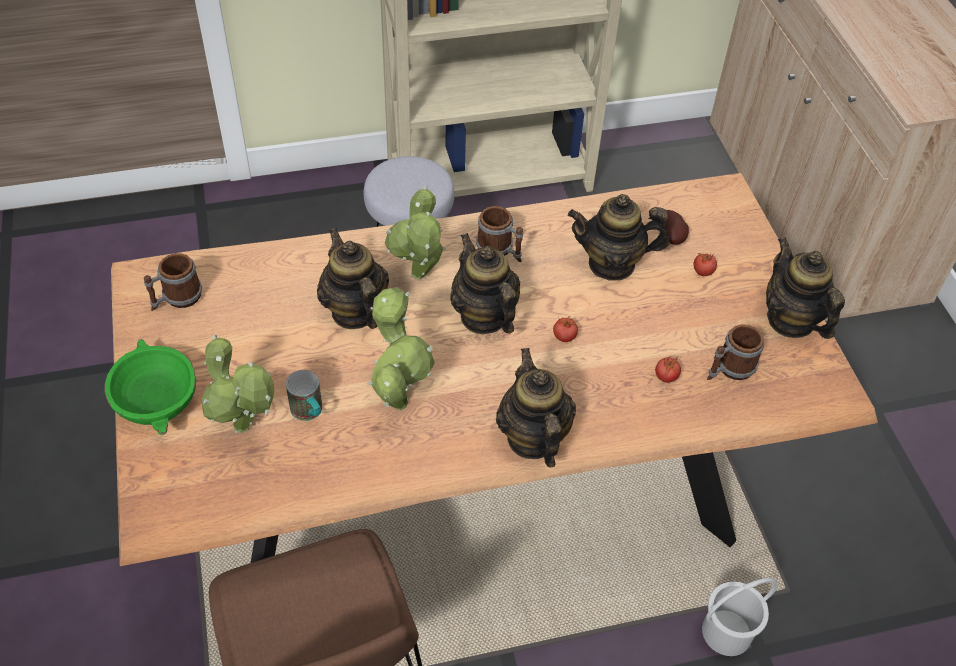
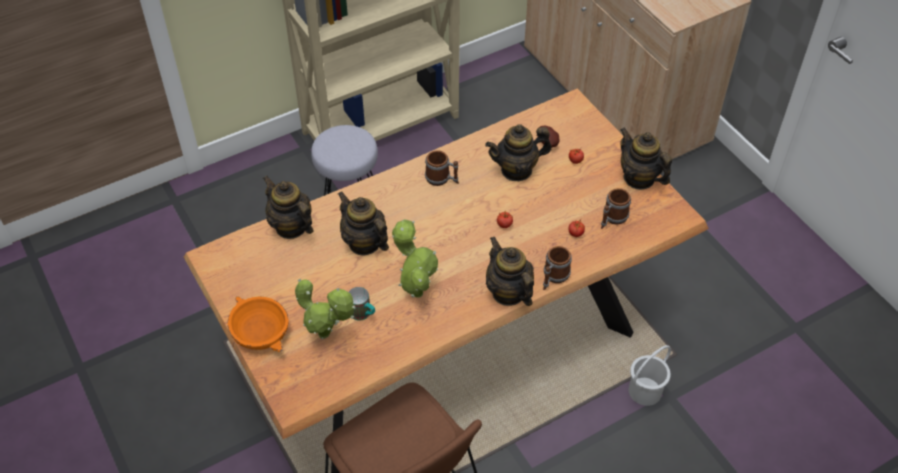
camera: 15 degrees left, 0 degrees up
(155, 400) = (259, 333): green bowl -> orange bowl
(176, 299) = (242, 265): mug -> mug (553, 277)
(419, 278) = (397, 210): potted plant -> none
(484, 316) = (448, 224): teapot -> teapot (291, 227)

